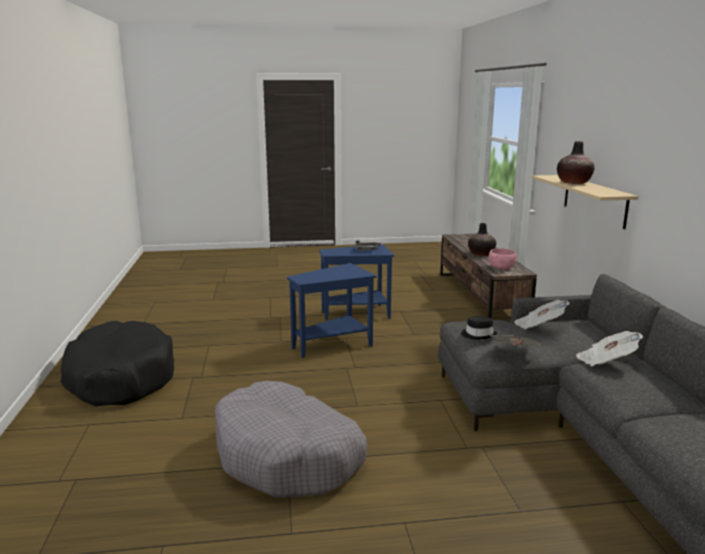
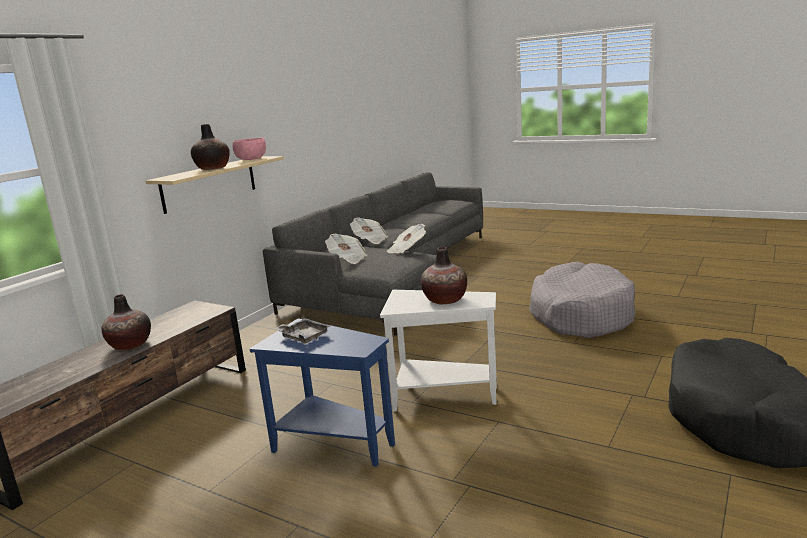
camera: 140 degrees left, 0 degrees up
(325, 274) = (444, 300): none -> vase
(333, 345) = (440, 395): blue side table -> white side table
(478, 335) = (400, 261): black hat -> none
(501, 267) = (190, 316): pink bowl -> pink bowl (251, 159)

